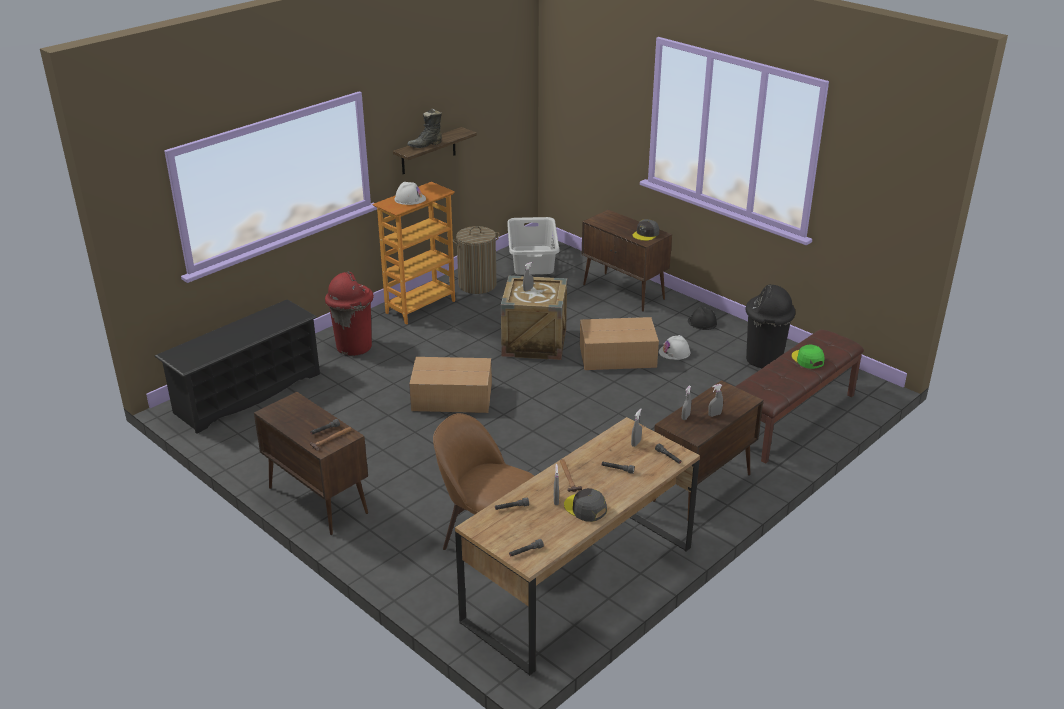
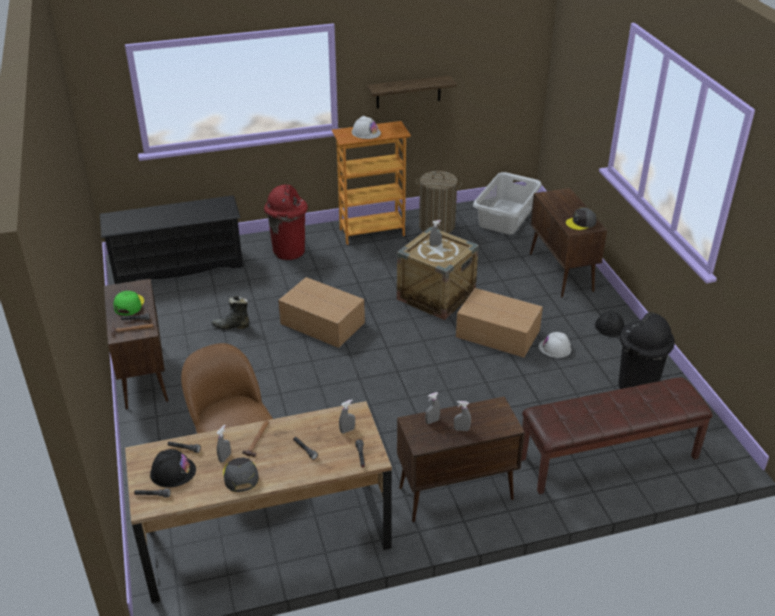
camera: 30 degrees right, 5 degrees up
(425, 145) = (399, 85): black boot -> black boot (231, 326)
(522, 528) = (173, 472): none -> black hard hat
(807, 359) = (632, 405): green cap -> green cap (129, 305)

